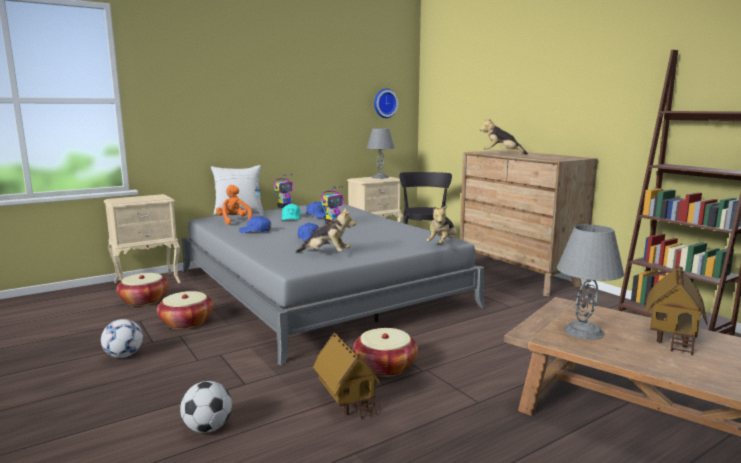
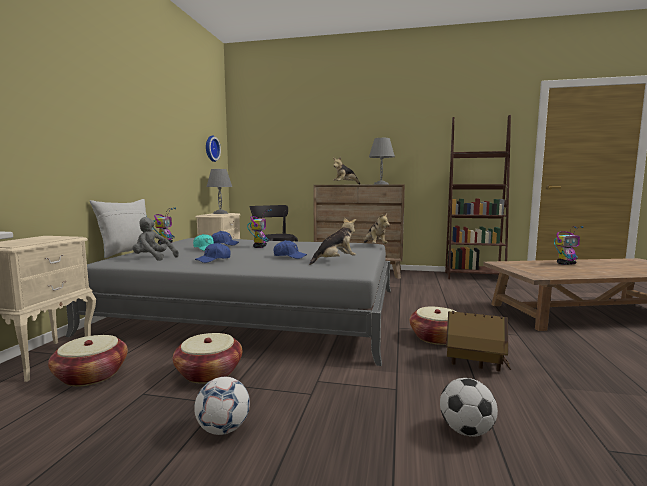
camera: 45 degrees left, 5 degrees down
(234, 221) = (153, 258): orange plush toy -> grey plush toy
(584, 331) = (545, 270): grey table lamp -> grey table lamp (381, 184)
(672, 336) = (566, 264): toy house -> toy robot

